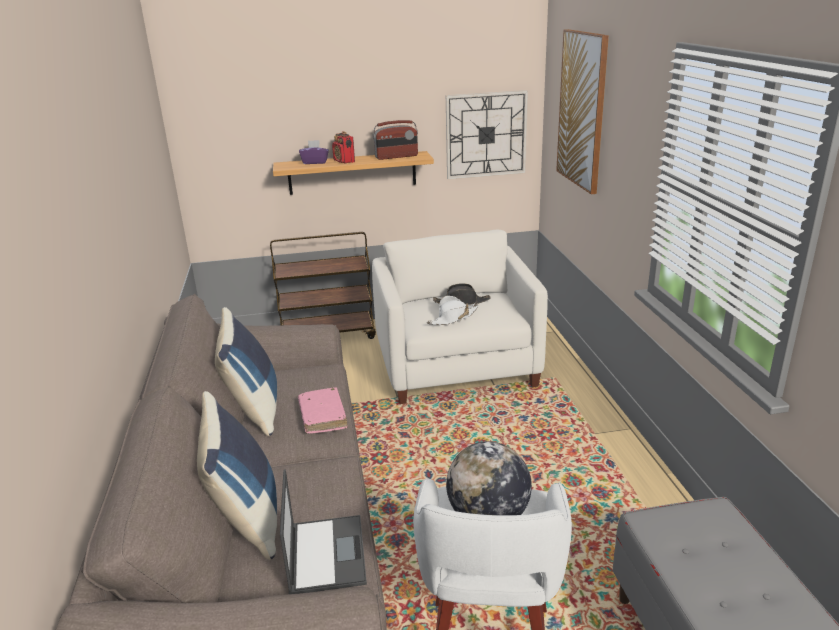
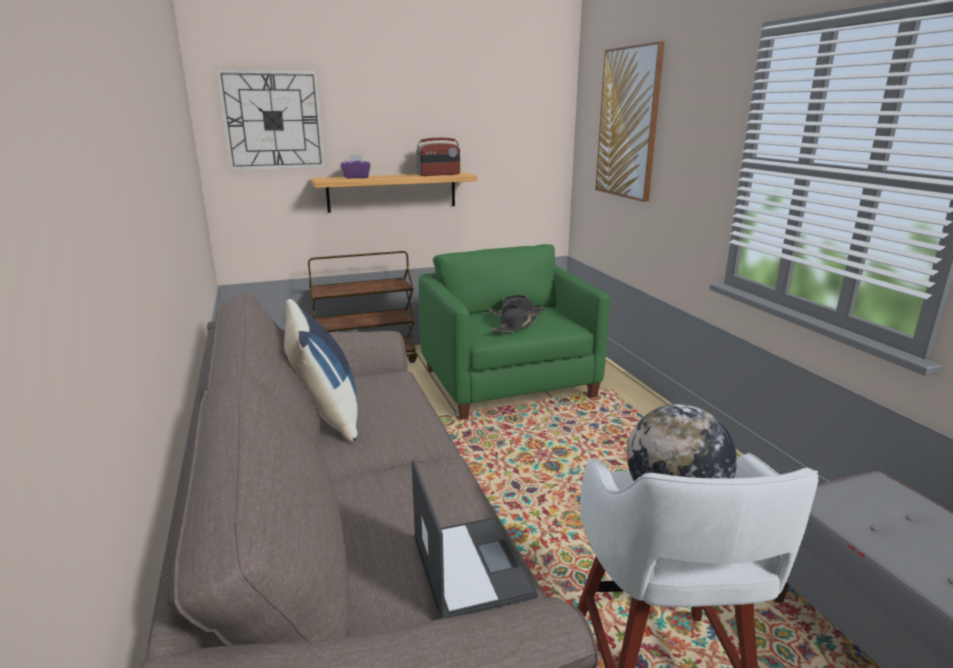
camera: 10 degrees left, 5 degrees down
(246, 518) = (352, 532): blue pillow -> none
(322, 416) = (409, 419): pink book -> none
(344, 161) = (387, 177): radio -> none
(453, 318) = (515, 326): white hat -> black hat
(455, 366) = (507, 383): white armchair -> green armchair
(486, 135) = (522, 159): wall clock -> wall clock (273, 120)

